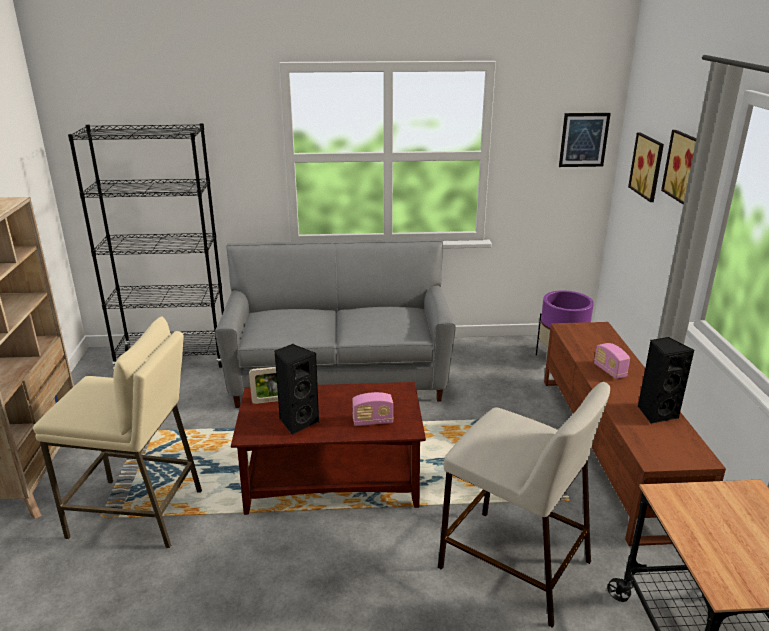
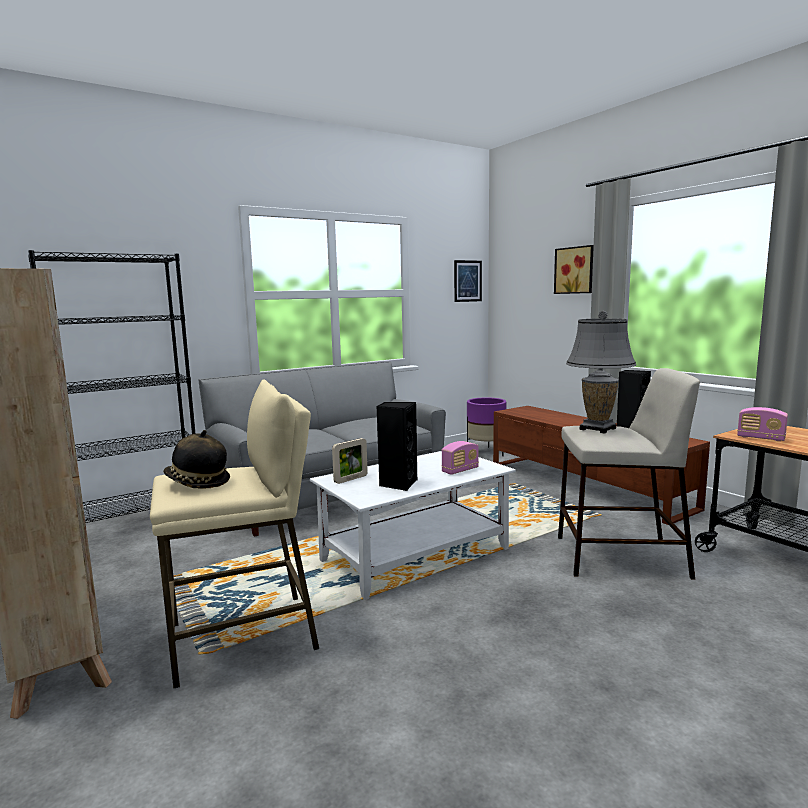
camera: 30 degrees left, 15 degrees down
(87, 400) = (197, 483): none -> hat
(334, 480) = (416, 554): brown coffee table -> white coffee table
(505, 430) = (598, 429): none -> grey table lamp
(609, 371) = (570, 421): radio -> radio (760, 438)
(649, 166) = (530, 286): picture -> none

